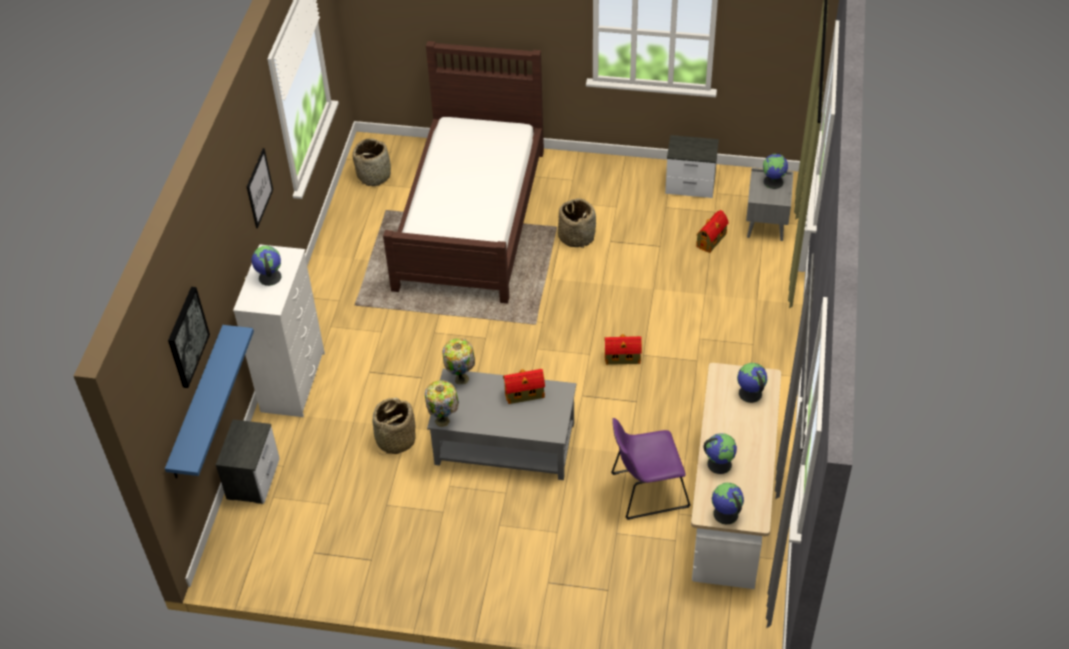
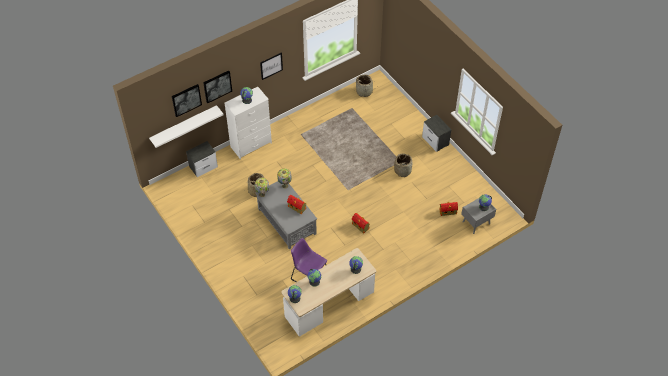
camera: 45 degrees right, 5 degrees up
(197, 403) = (184, 125): blue shelf -> white shelf
(214, 277) = (217, 86): none -> picture
(471, 218) = (376, 134): brown bed -> none
(691, 185) = (469, 185): nightstand -> nightstand (435, 141)

